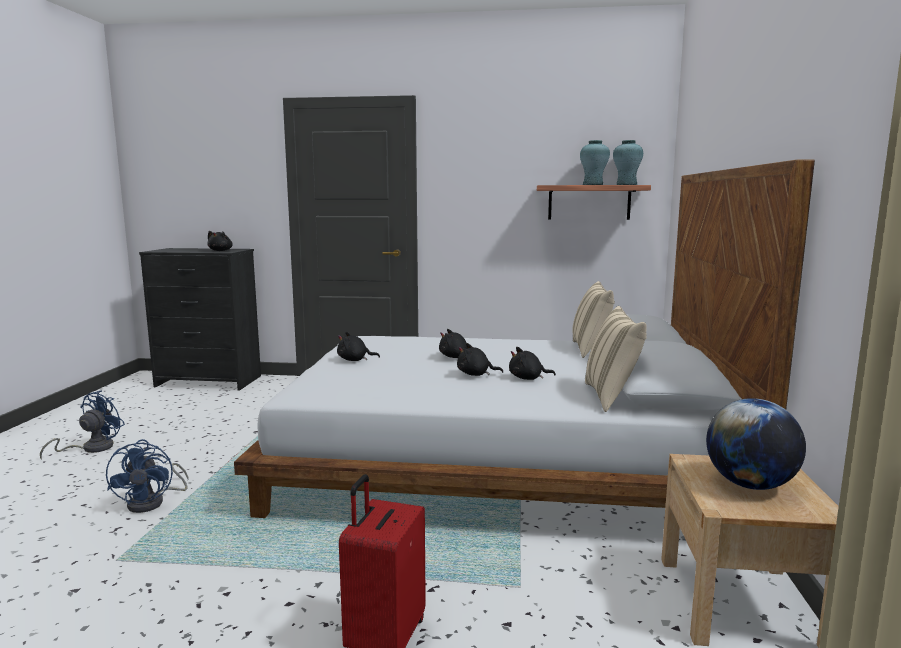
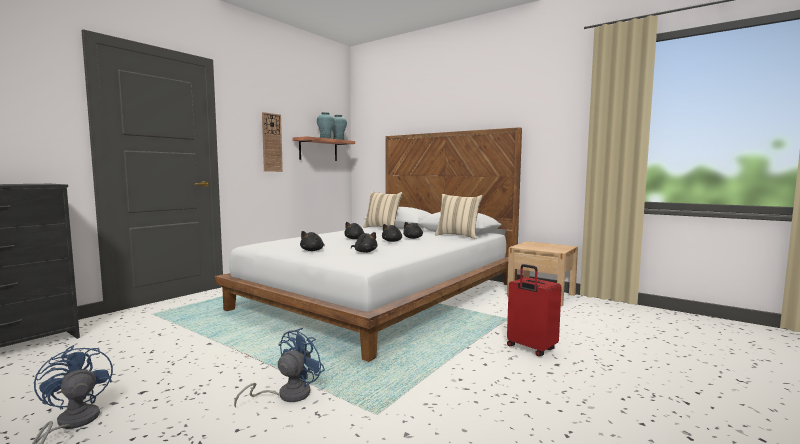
camera: 60 degrees left, 5 degrees down
(153, 502) = (287, 395): blue fan -> blue fan turned 75 degrees counterclockwise
(221, 251) = (31, 184): black plush toy -> black plush toy (365, 252)
(499, 196) = (271, 142): none -> wall clock
(750, 485) = (544, 246): globe -> none

